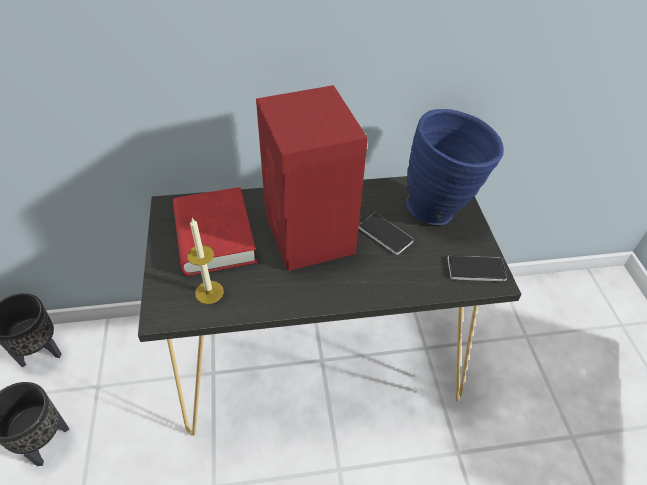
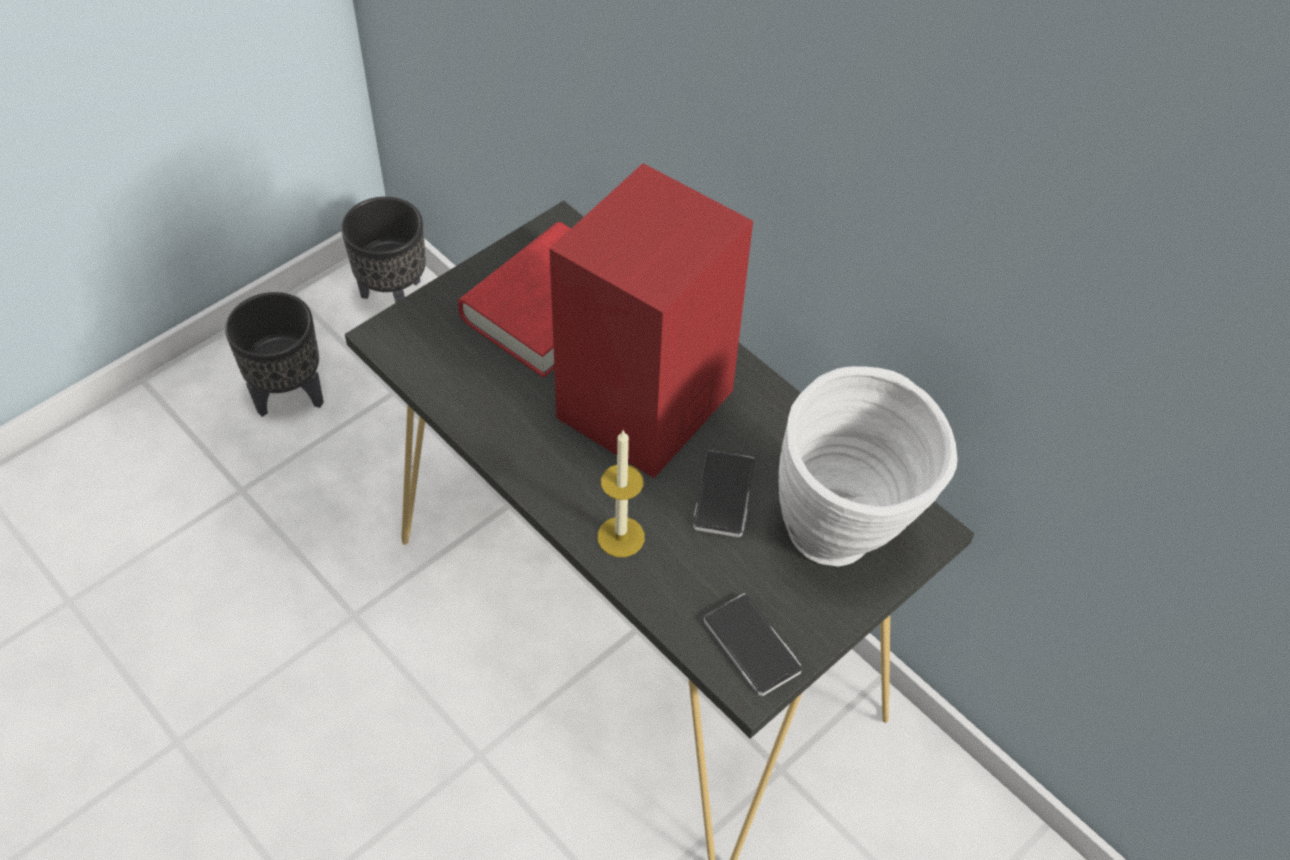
camera: 55 degrees right, 5 degrees up
(209, 292) = (456, 359): candle -> candle (621, 537)
(441, 210) = (845, 543): blue vase -> white vase

